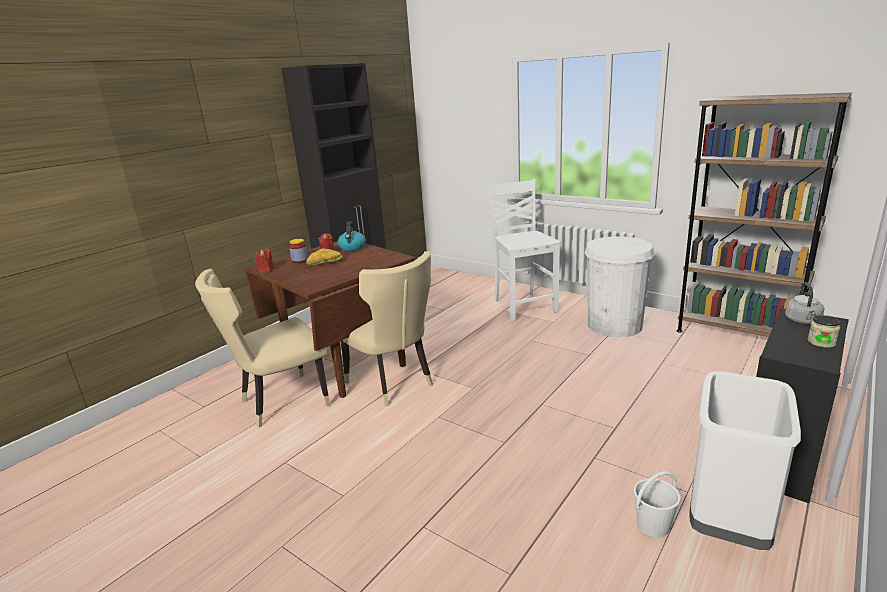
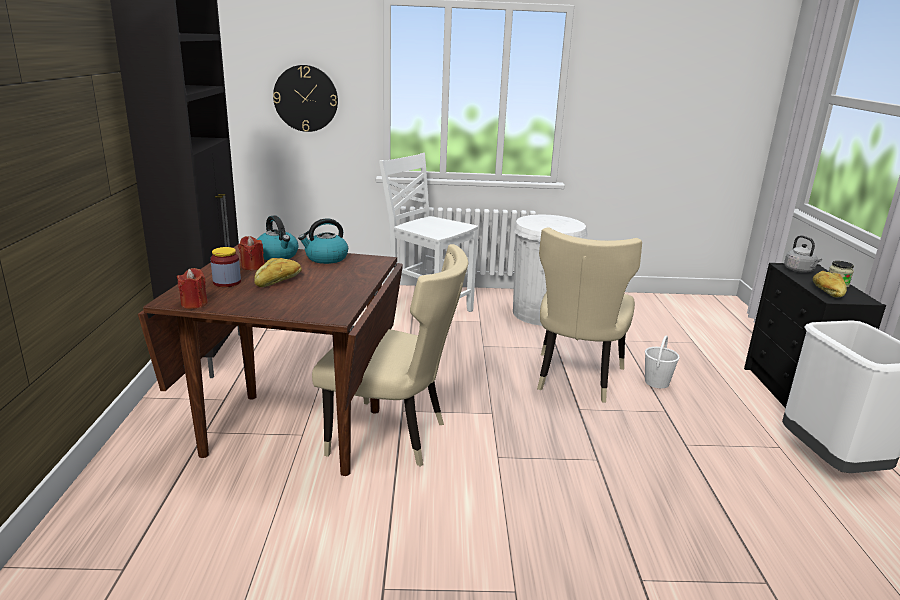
camera: 40 degrees left, 0 degrees up
(280, 402) = (261, 514): beige chair -> beige chair (575, 379)
(373, 253) = (326, 258): none -> kettle
(464, 137) = (306, 98): none -> wall clock
(652, 525) = (795, 485): white bucket -> white bucket (656, 382)
(736, 334) = (644, 301): brown bookcase -> none
(787, 346) = (827, 291): none -> bread

